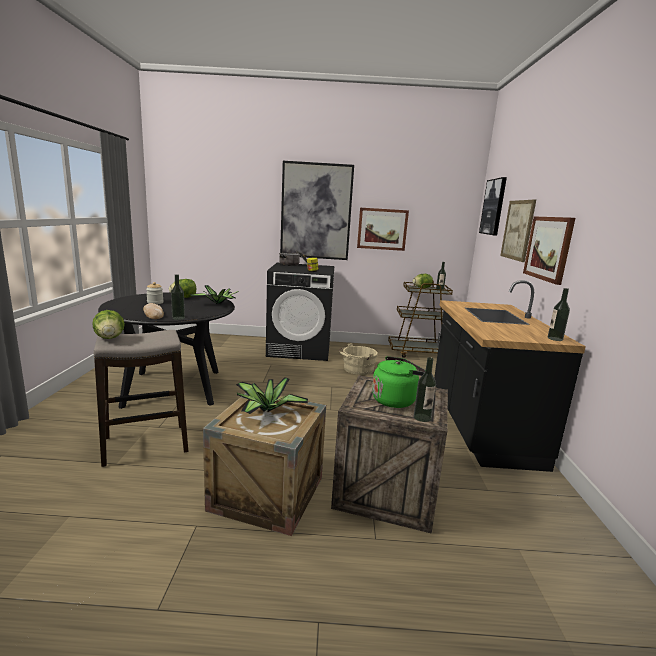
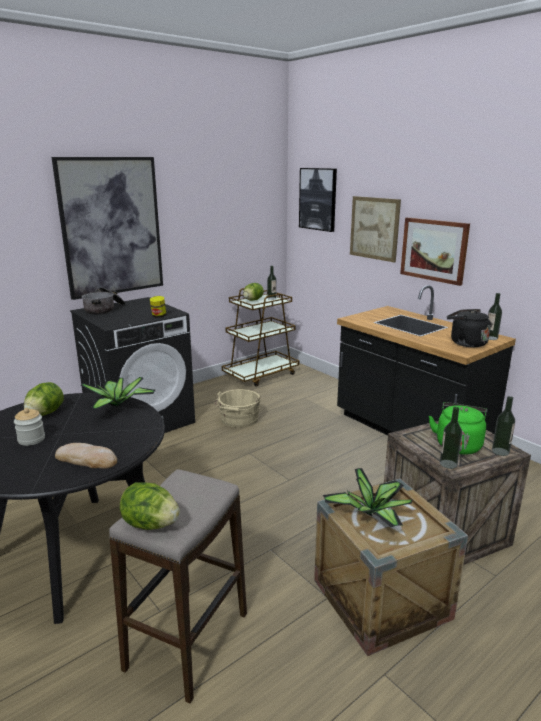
camera: 40 degrees left, 5 degrees up
(178, 318) = (135, 450): bottle -> bottle (448, 464)
(382, 229) = (195, 237): picture -> none
(513, 334) = (465, 343): none -> black kettle

